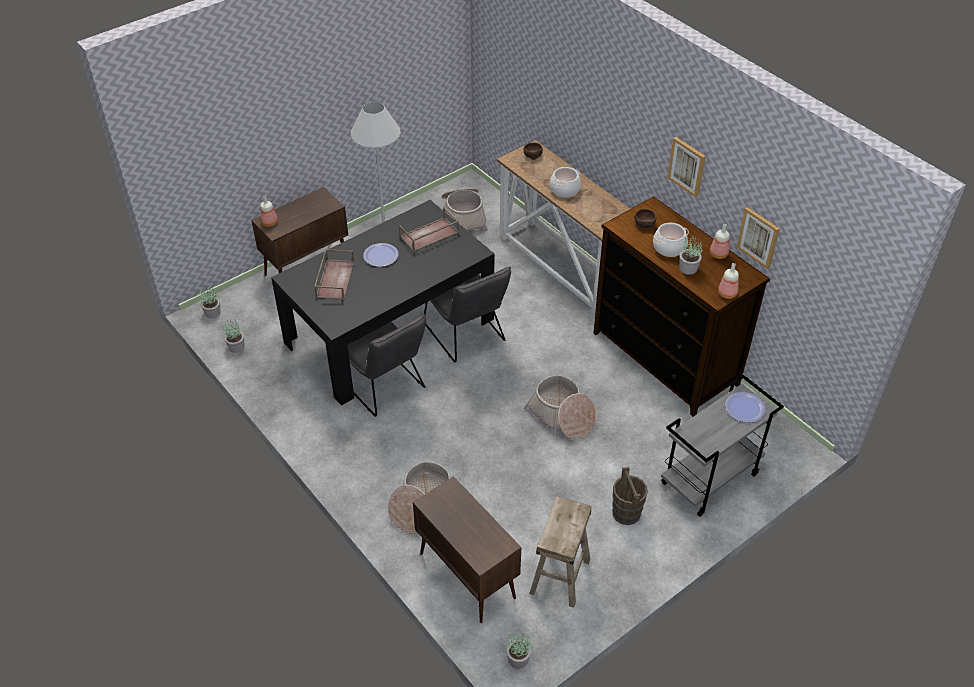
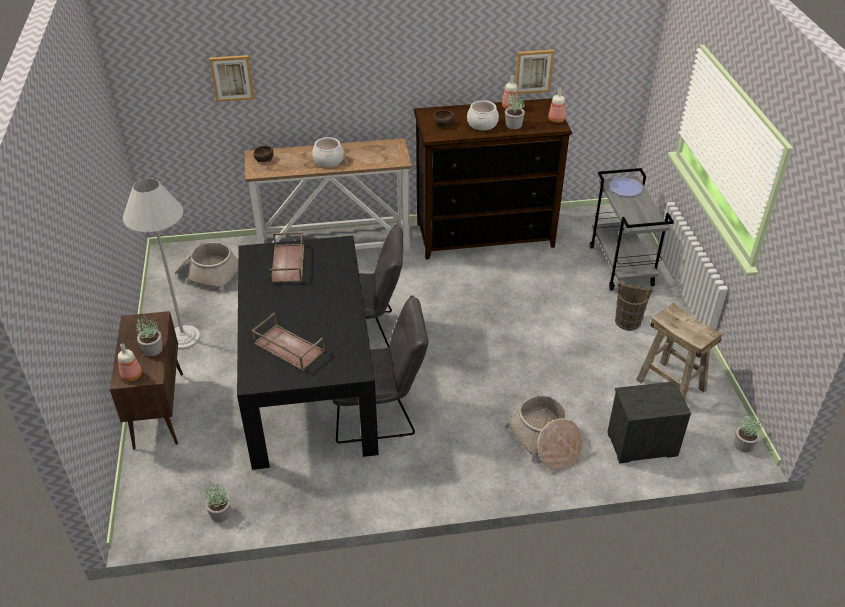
camera: 60 degrees left, 5 degrees down
(212, 312) = (145, 517): potted plant -> potted plant (152, 349)
(381, 255) = (285, 304): plate -> none
(466, 575) = (640, 443): brown cabinet -> nightstand
(562, 416) = (503, 314): basket -> none
(687, 166) = (444, 56): picture -> picture (232, 78)

